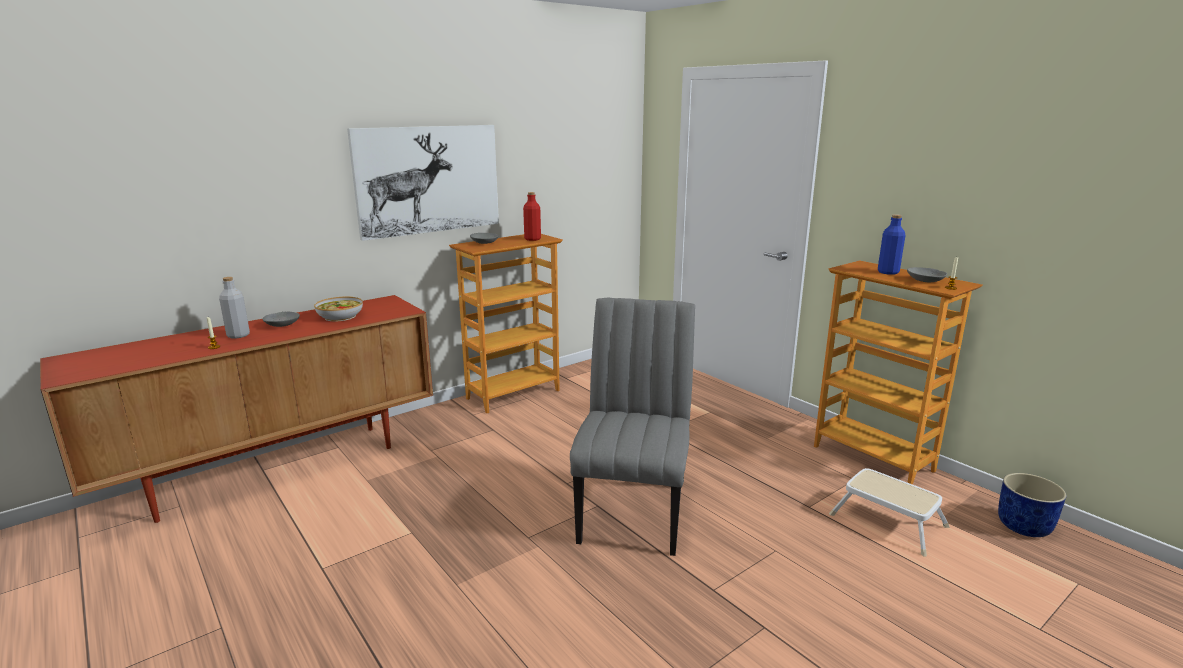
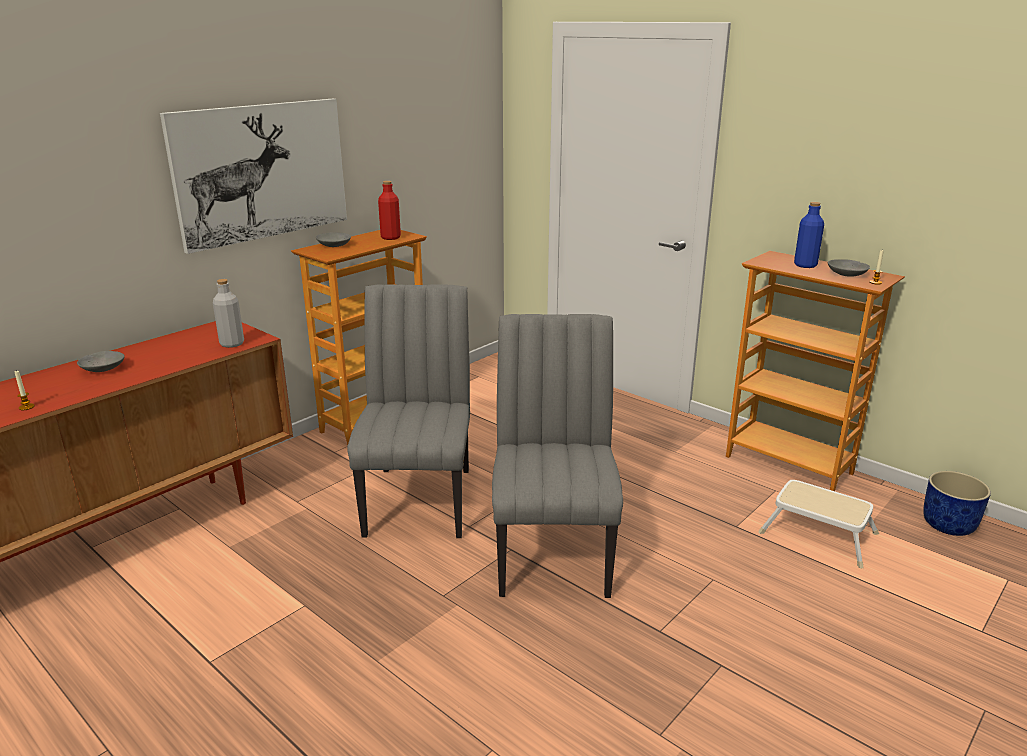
camera: 10 degrees left, 5 degrees up
(238, 335) = (51, 388): grey bottle -> grey bottle (232, 343)
(340, 316) = (174, 352): bowl -> none
(531, 460) = (420, 502): none -> grey chair

